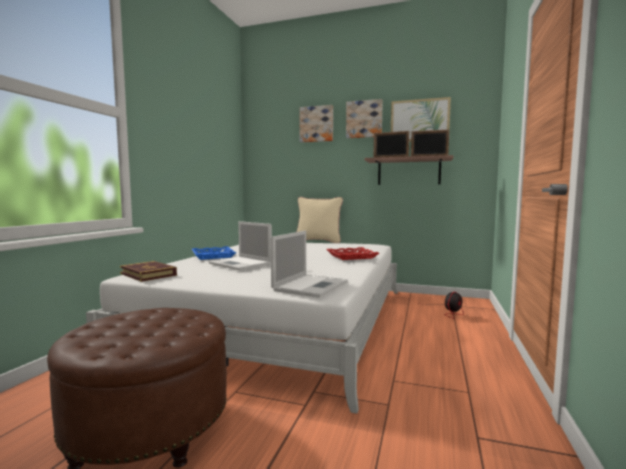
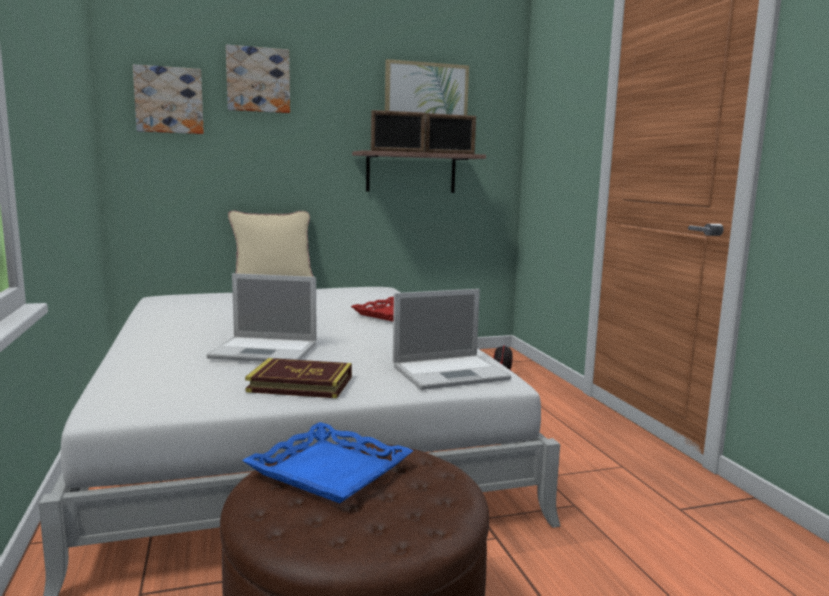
camera: 35 degrees left, 5 degrees up
(148, 274) = (142, 399): book -> book (300, 384)
(212, 256) = (168, 341): blue tray -> blue tray (329, 471)
(311, 286) = (451, 372): laptop -> laptop turned 75 degrees clockwise
(364, 119) = (342, 82): picture -> picture (169, 100)

